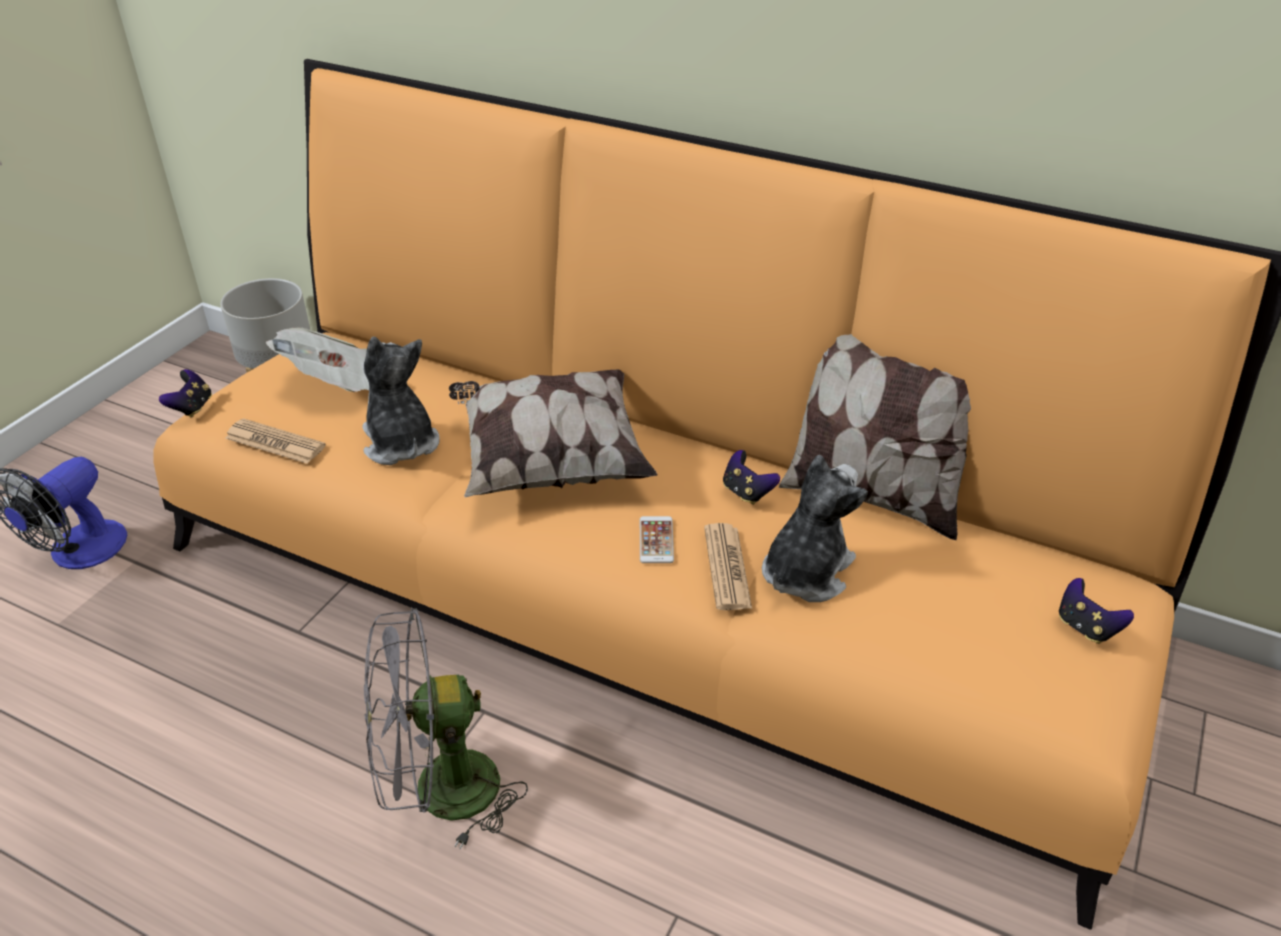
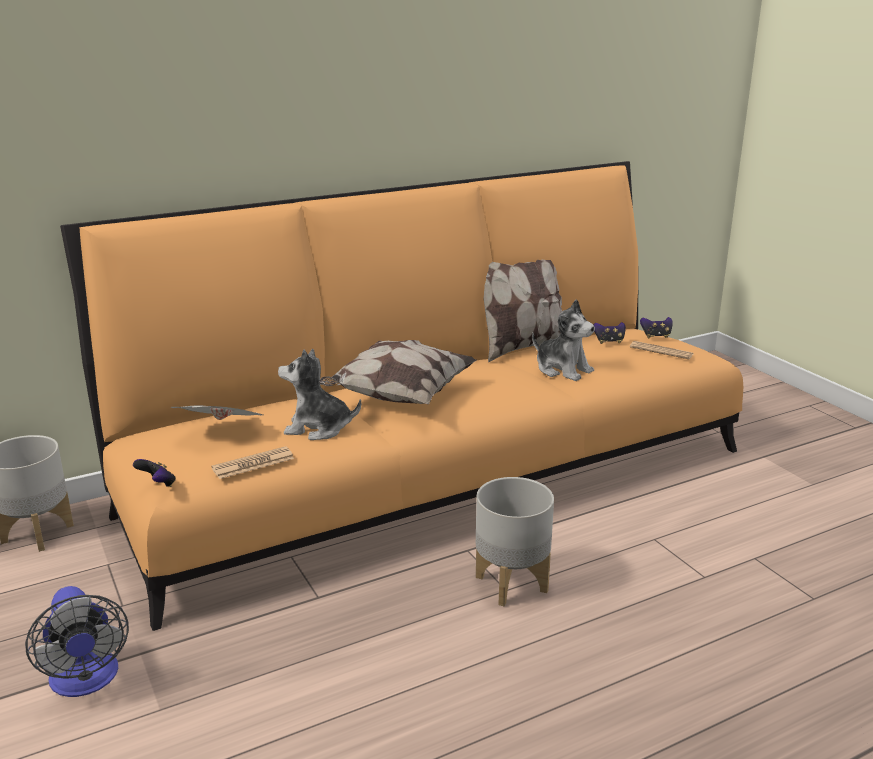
camera: 55 degrees left, 15 degrees down
(439, 794) = (512, 583): grey fan -> grey planter
(656, 540) = (501, 389): phone -> none
(727, 567) = (540, 382): newspaper -> newspaper (661, 351)
(747, 492) = (489, 365): game controller -> game controller (609, 342)
(805, 572) = (563, 369): plush toy -> plush toy turned 150 degrees clockwise

